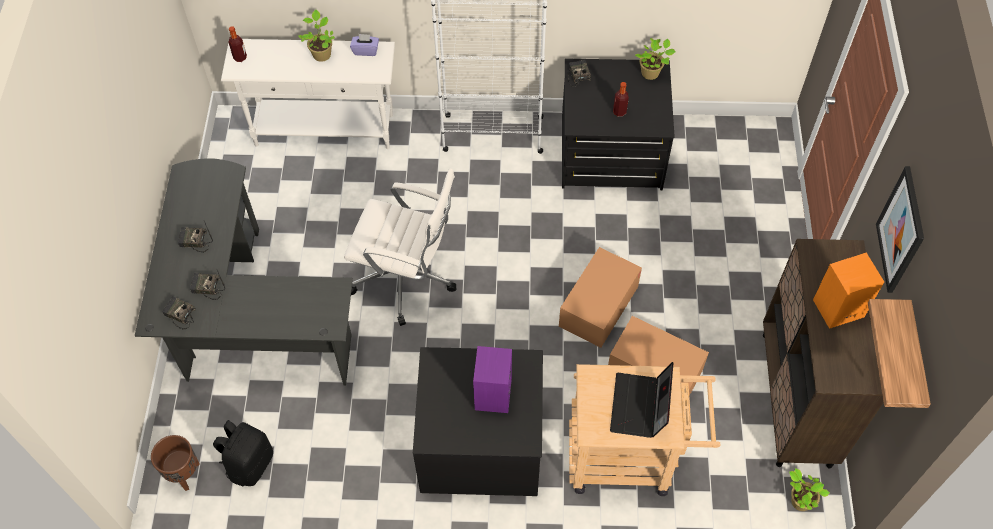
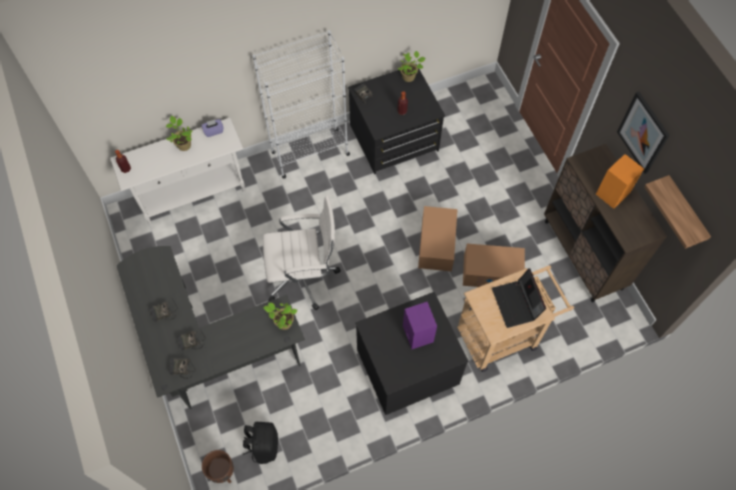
camera: 25 degrees left, 5 degrees up
(799, 501) = (614, 318): potted plant -> potted plant (283, 323)

